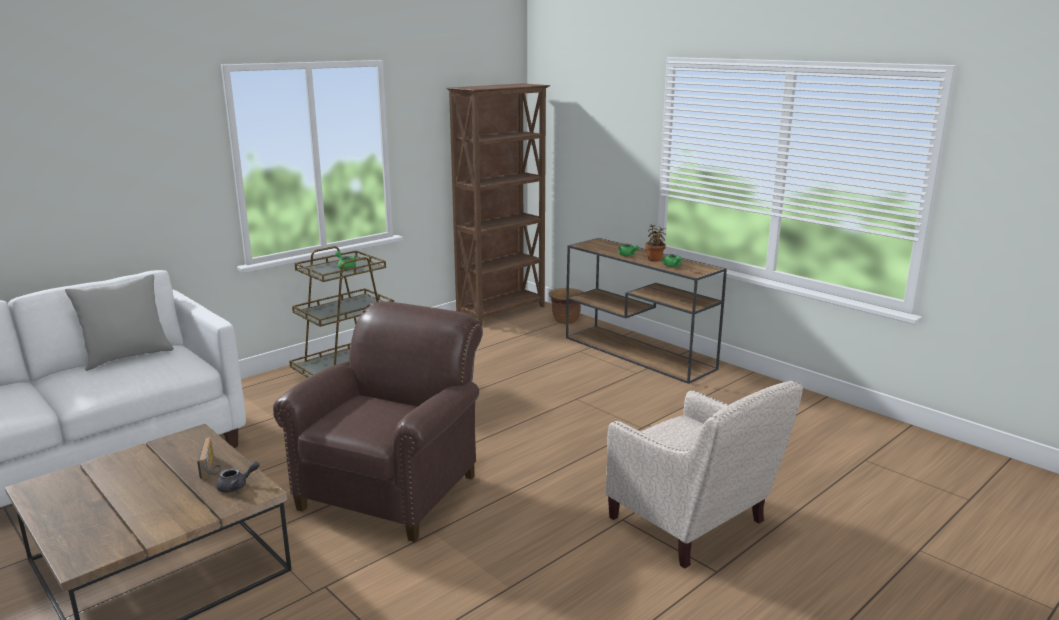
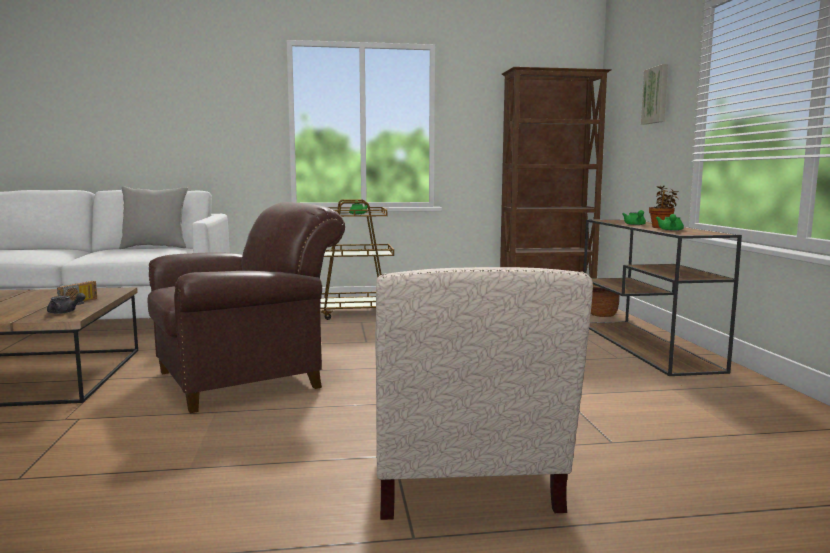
camera: 35 degrees right, 10 degrees down
(608, 123) = (656, 95): none -> picture

